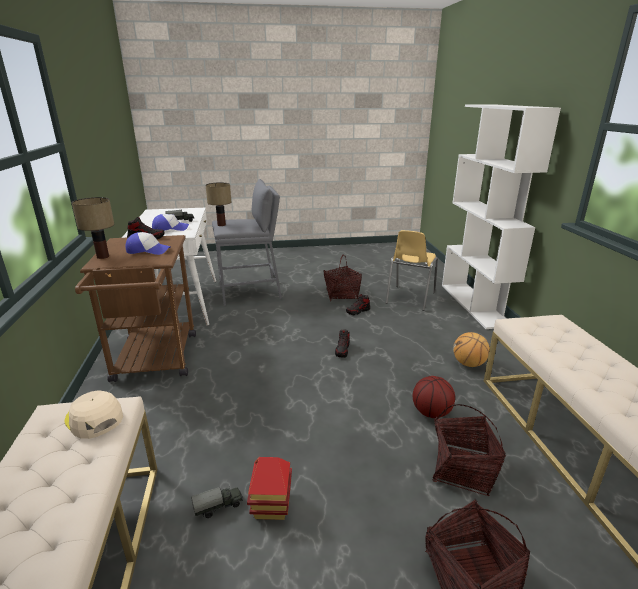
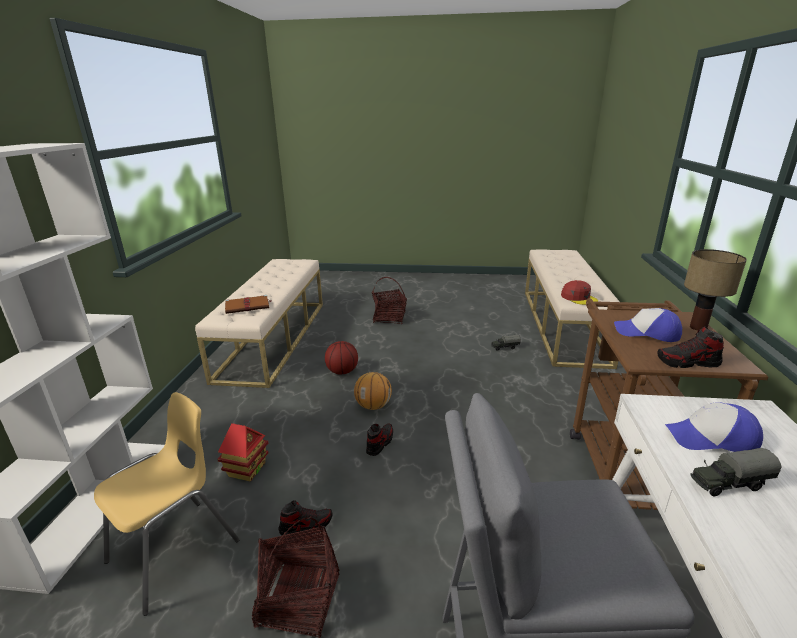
camera: 165 degrees left, 0 degrees up
(93, 418) = (579, 298): beige cap -> red cap
(221, 225) = (622, 524): table lamp -> none
(271, 505) = (474, 344): toy house -> toy house (247, 469)
(461, 469) = (355, 344): basket -> none
(468, 364) = (259, 405): basketball -> basketball (373, 406)
(555, 337) = (248, 306): none -> brown book

